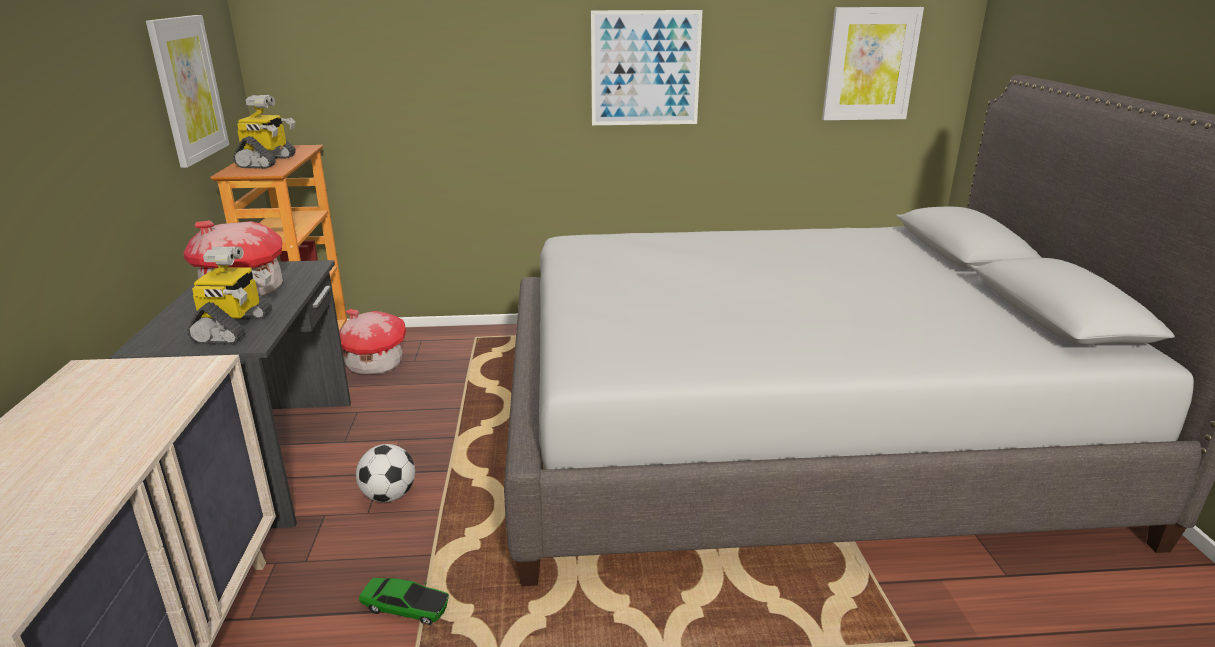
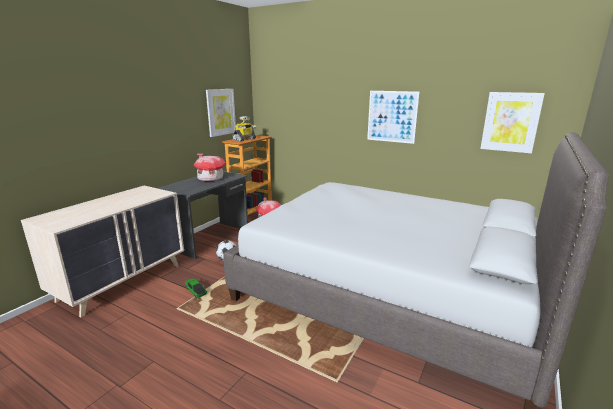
camera: 35 degrees right, 5 degrees down
(235, 328) = (192, 187): toy robot -> none

